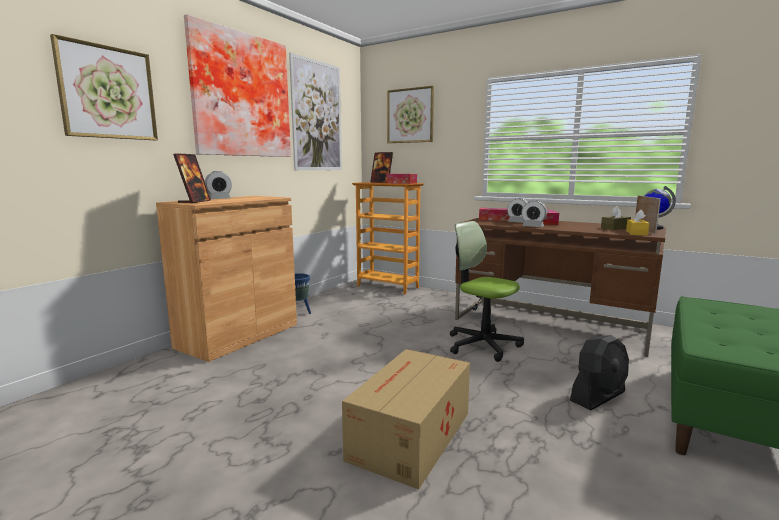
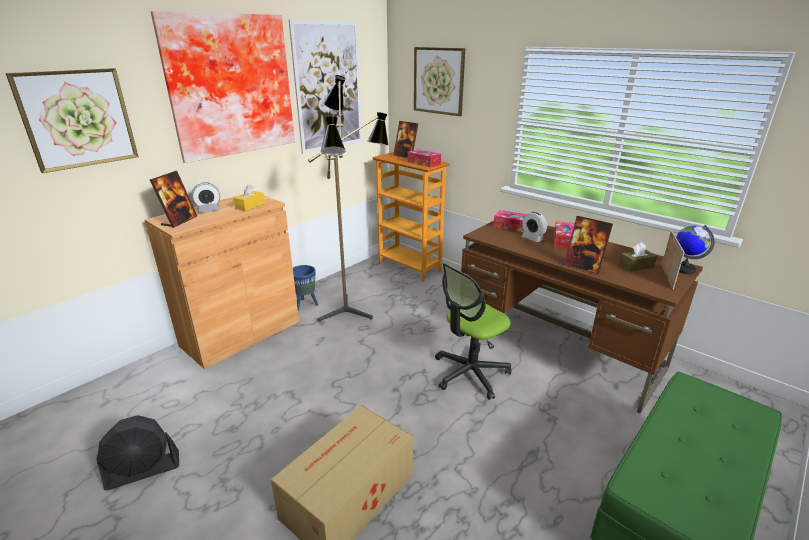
camera: 10 degrees right, 15 degrees up
(347, 315) = (352, 311): none -> floor lamp
(483, 345) = (470, 373): office chair -> office chair turned 90 degrees counterclockwise
(533, 226) = (541, 254): alarm clock -> none
(573, 229) = (583, 267): none -> picture frame
(598, 396) = (554, 468): black fan -> black fan (144, 470)
(636, 233) = (651, 285): yellow tissue box -> yellow tissue box (250, 206)

